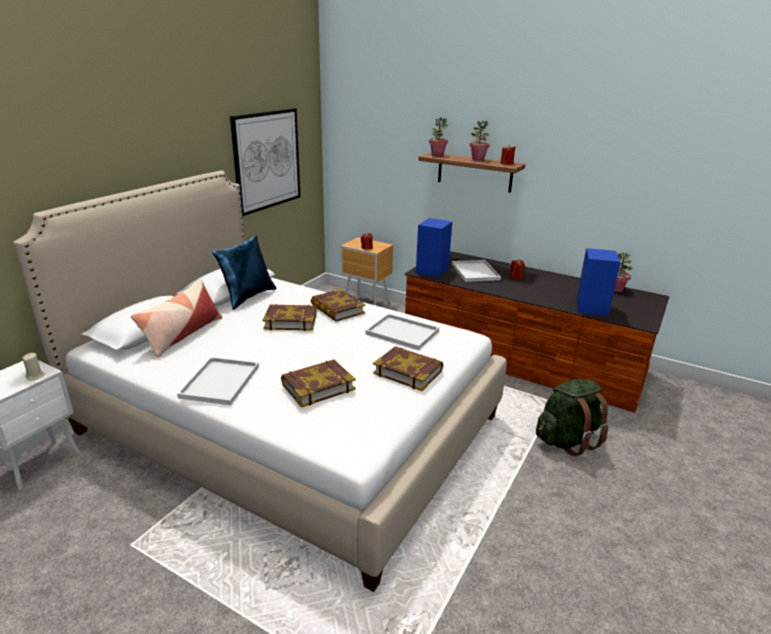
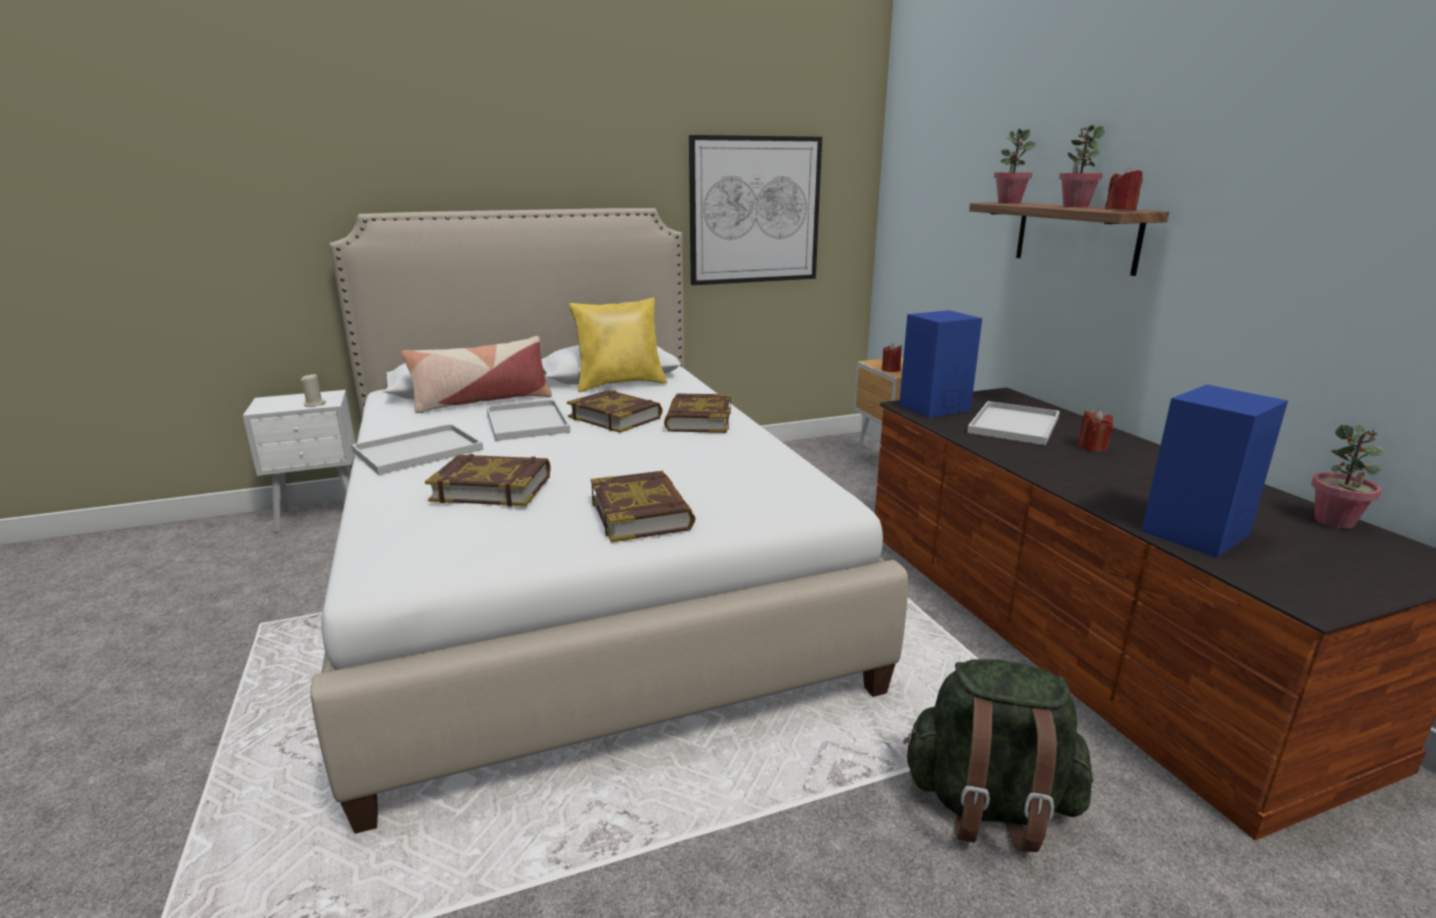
camera: 40 degrees right, 5 degrees down
(248, 297) = (620, 384): blue pillow -> yellow pillow
(404, 333) = (735, 468): white tray -> white tray (528, 422)

